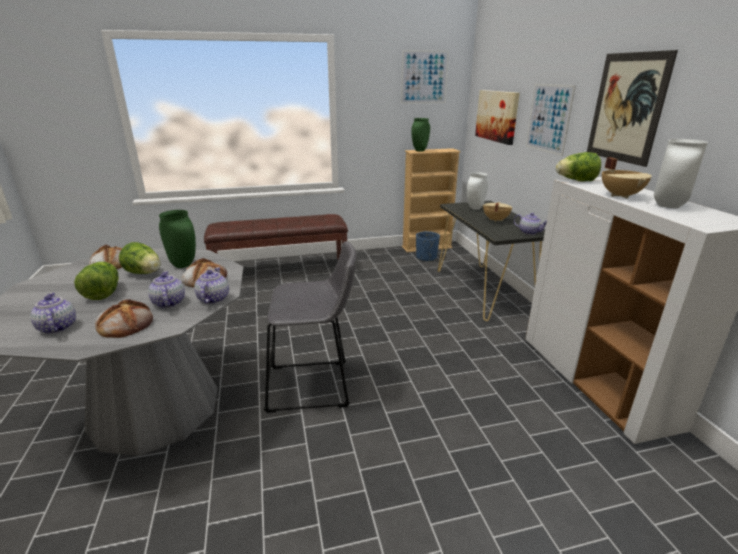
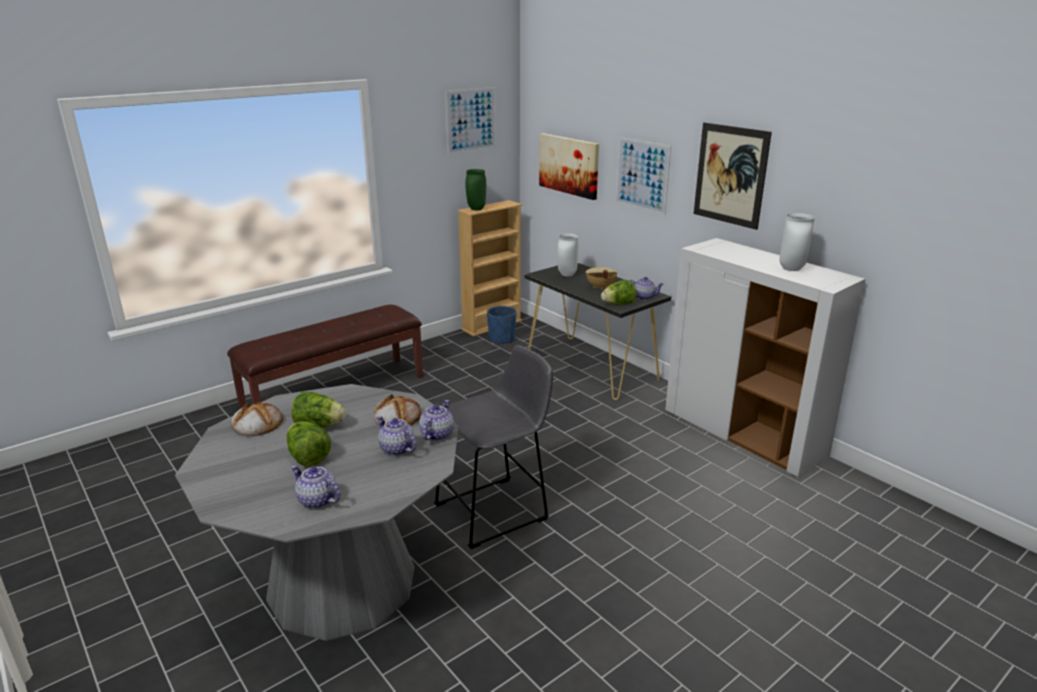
camera: 25 degrees left, 0 degrees up
(126, 323) = (384, 478): bread -> none
(184, 265) = (350, 407): green vase -> none
(213, 299) = (436, 434): teapot -> teapot turned 45 degrees clockwise
(576, 181) = (700, 247): lettuce -> lettuce (618, 304)
(621, 195) = (750, 261): beige cooking pot -> none

